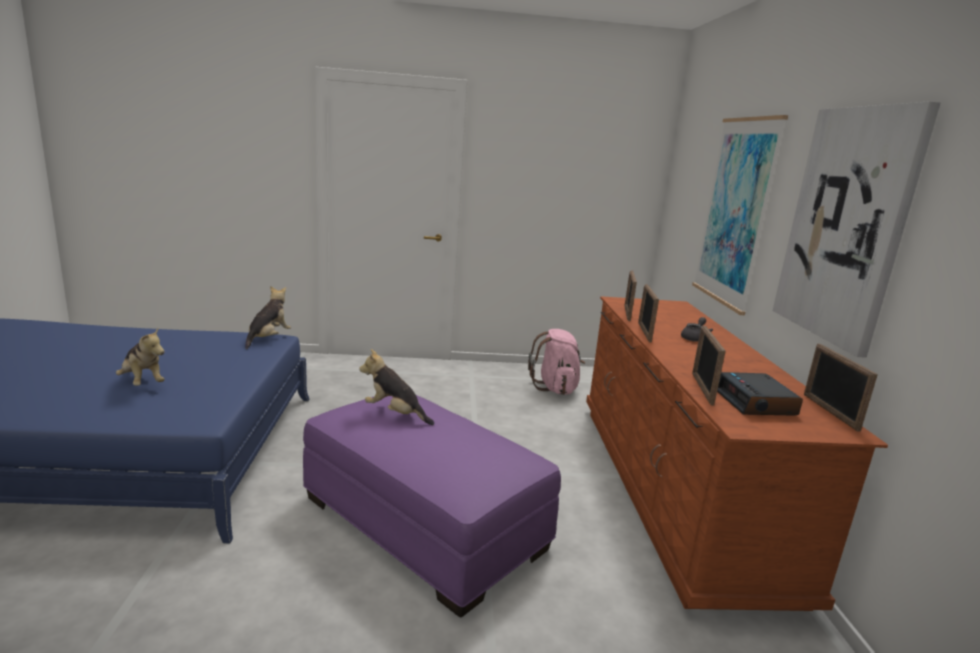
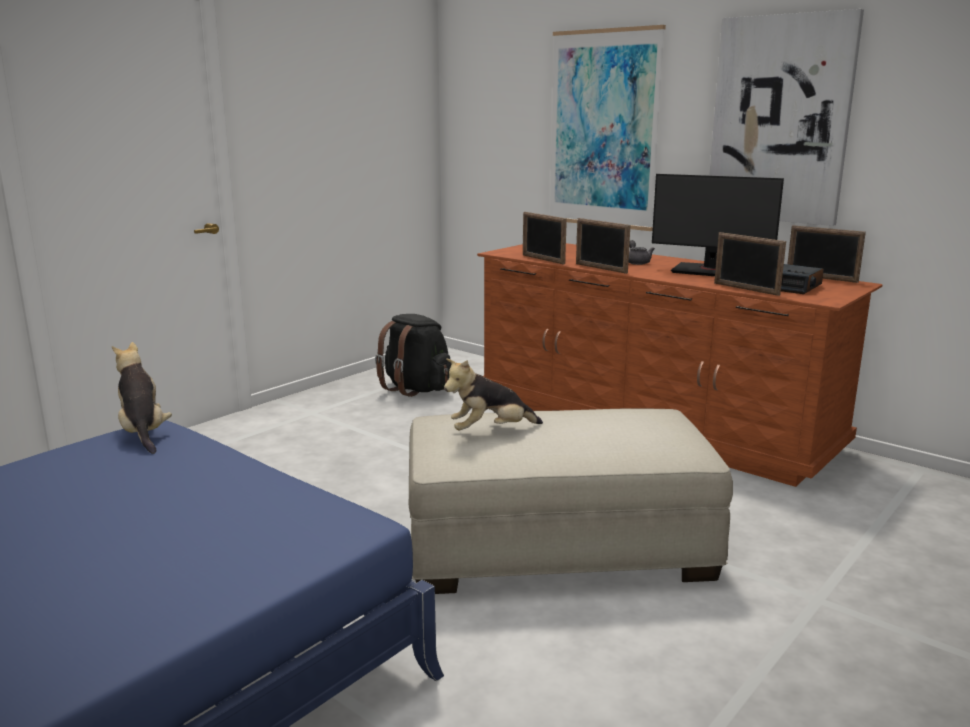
camera: 45 degrees left, 0 degrees up
(142, 382) = (147, 541): plush toy -> none
(423, 522) = (557, 545): purple ottoman -> beige ottoman
(555, 388) = (416, 389): pink backpack -> black backpack
(732, 366) = (710, 271): none -> monitor

